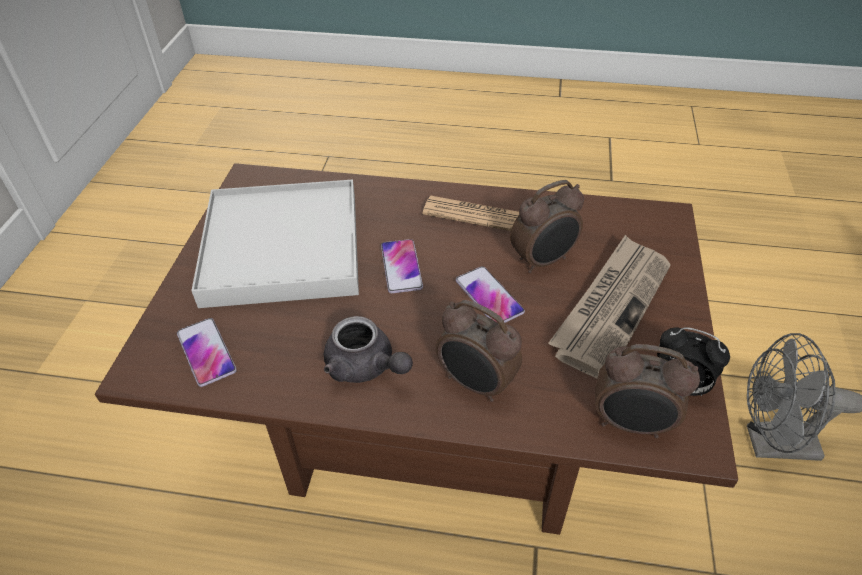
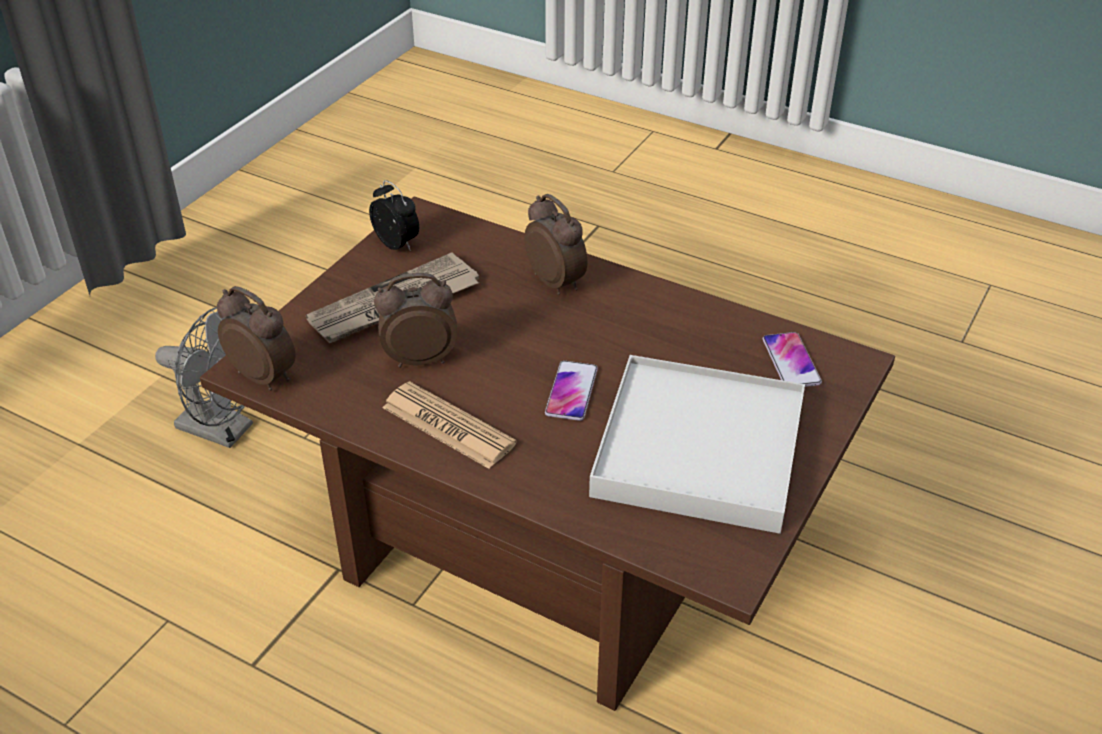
camera: 160 degrees left, 5 degrees down
(365, 367) = (644, 315): grey teapot -> none
(489, 296) = (499, 341): phone -> none
(631, 424) = (456, 233): alarm clock -> alarm clock (264, 376)

